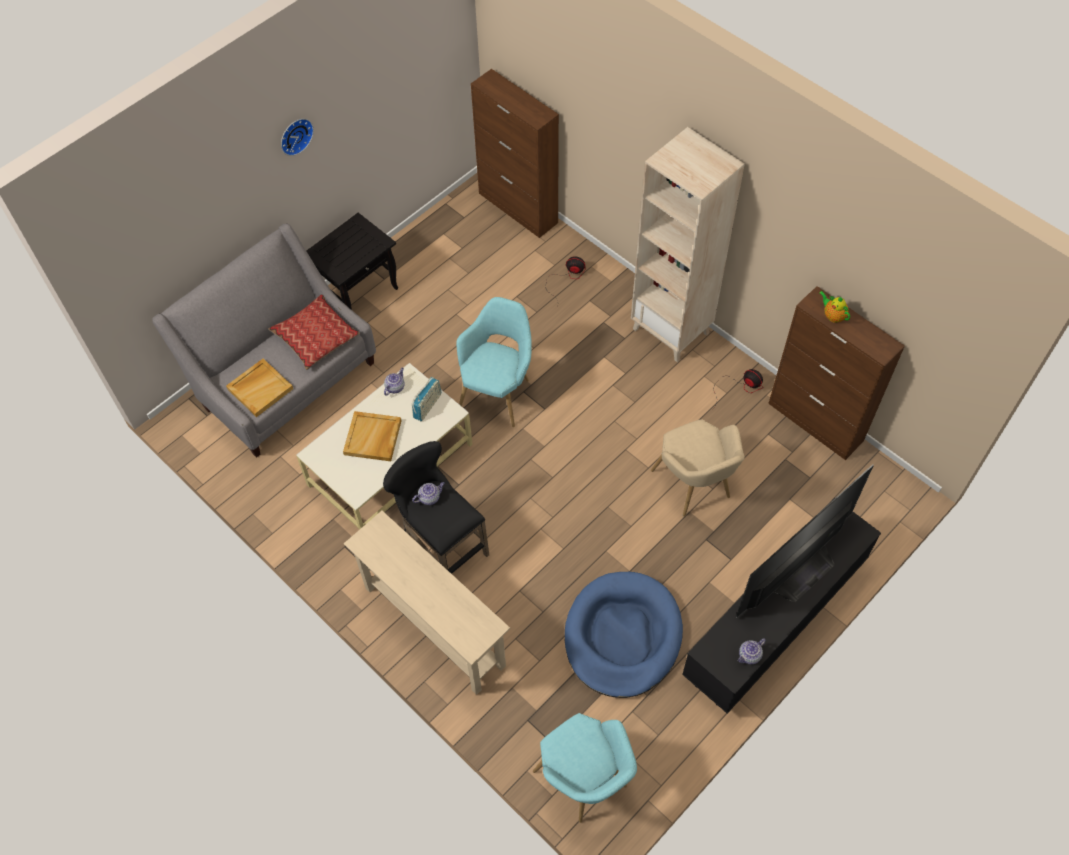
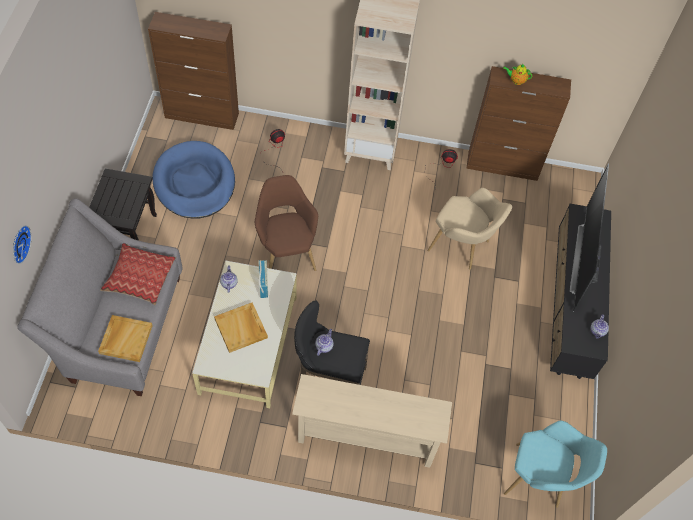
camera: 40 degrees left, 0 degrees up
(295, 135) = (60, 120): wall clock -> wall clock (19, 243)
(498, 391) = (286, 251): turquoise armchair -> brown armchair
(622, 636) = (491, 370): blue dog bed -> blue dog bed (194, 183)

